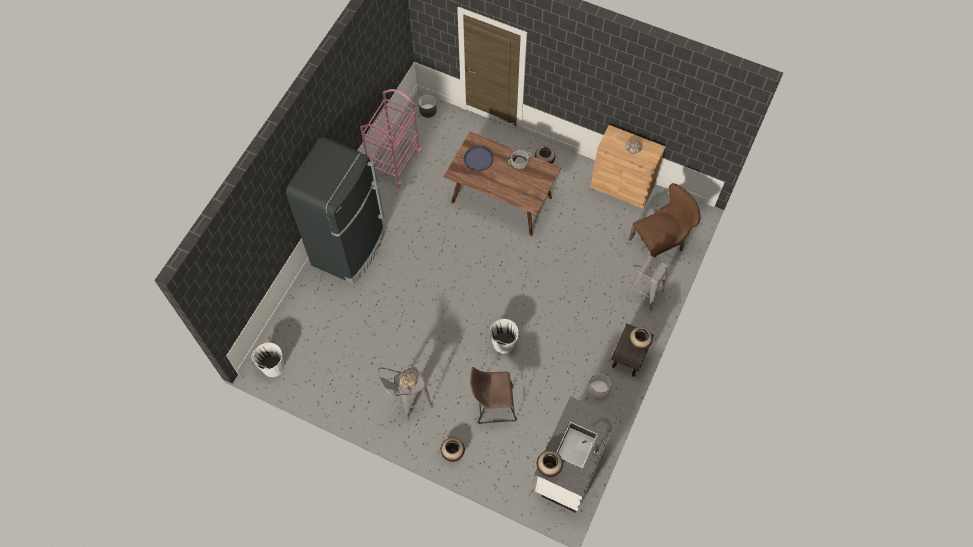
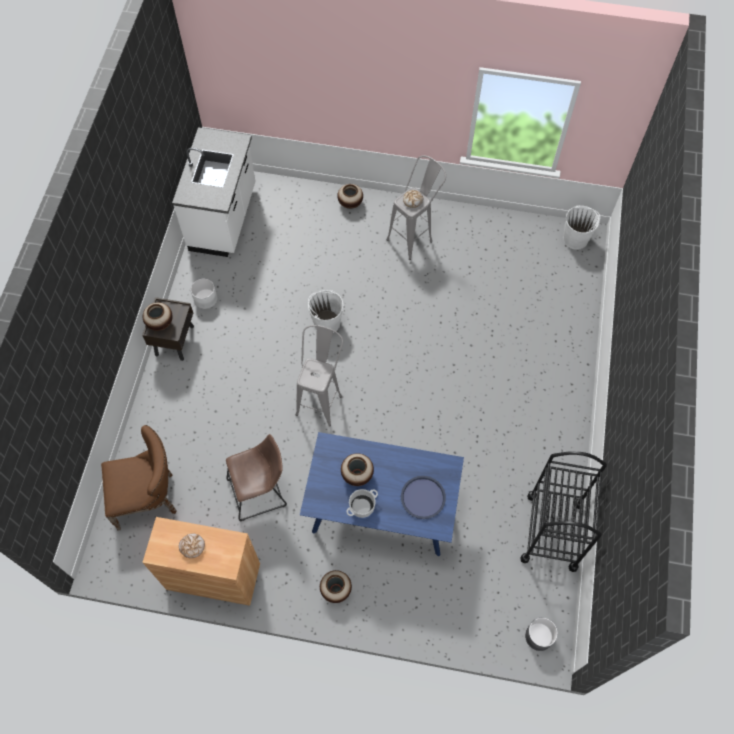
camera: 165 degrees right, 0 degrees up
(349, 249) = (555, 390): black fridge -> none
(394, 162) = (552, 531): pink cart -> black cart
(492, 405) = (321, 256): brown stool -> brown stool (261, 492)
(501, 200) = (382, 509): brown dining table -> blue dining table
(549, 467) = (237, 143): vase -> vase (357, 474)
(642, 297) = (166, 417): grey stool -> grey stool (321, 399)
(659, 244) = (149, 497): brown chair -> brown chair turned 150 degrees counterclockwise

